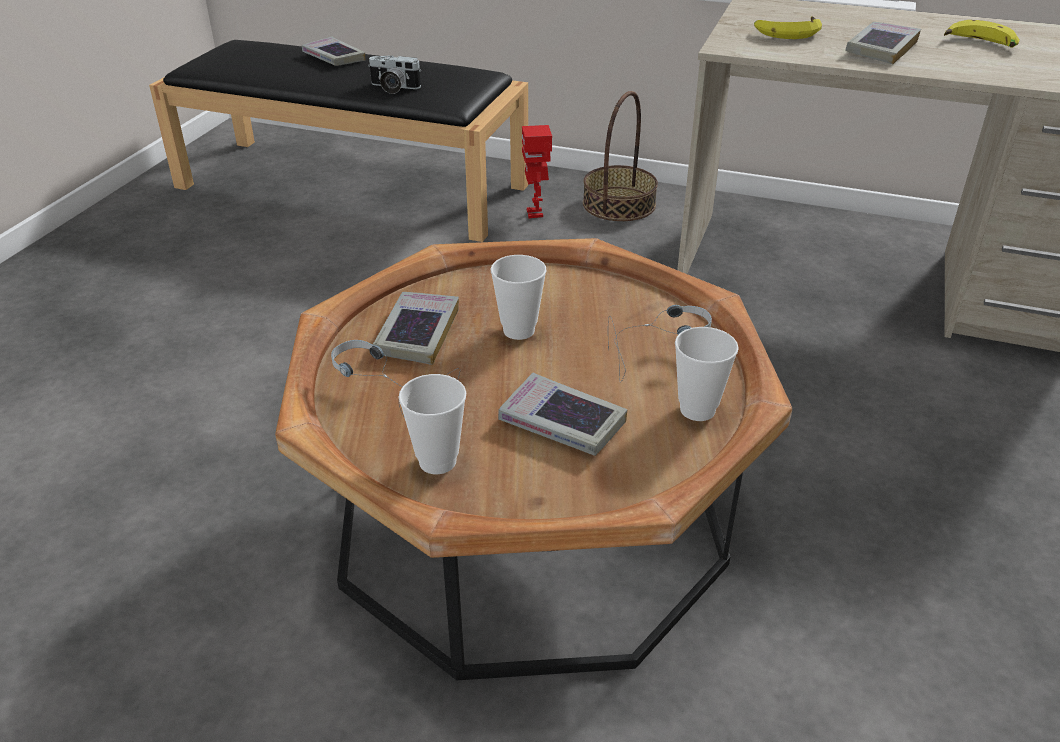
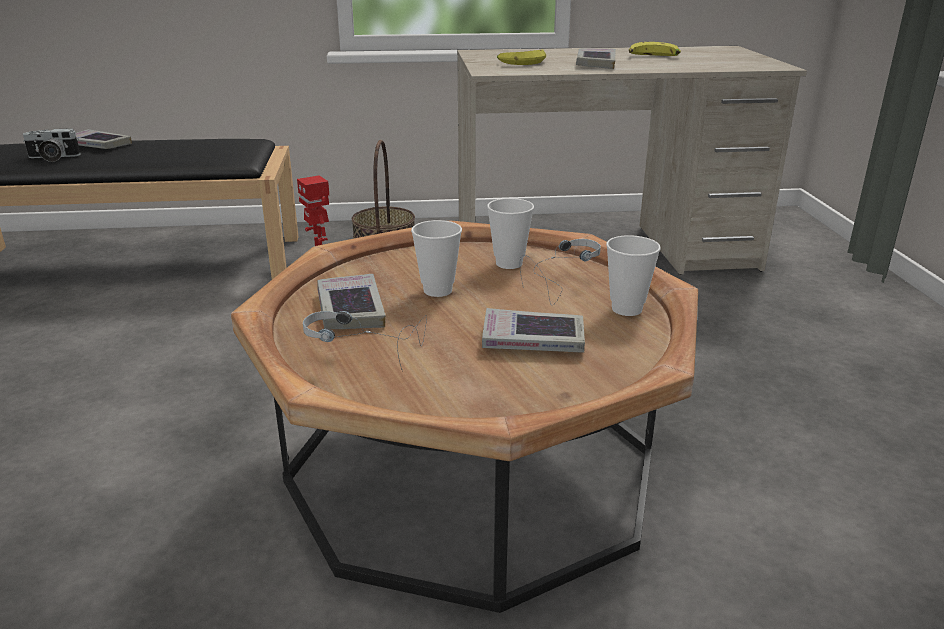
camera: 25 degrees left, 10 degrees down
(393, 88) = (176, 157): camera -> camera (52, 158)
(437, 461) = (454, 390): cup -> cup (509, 263)

